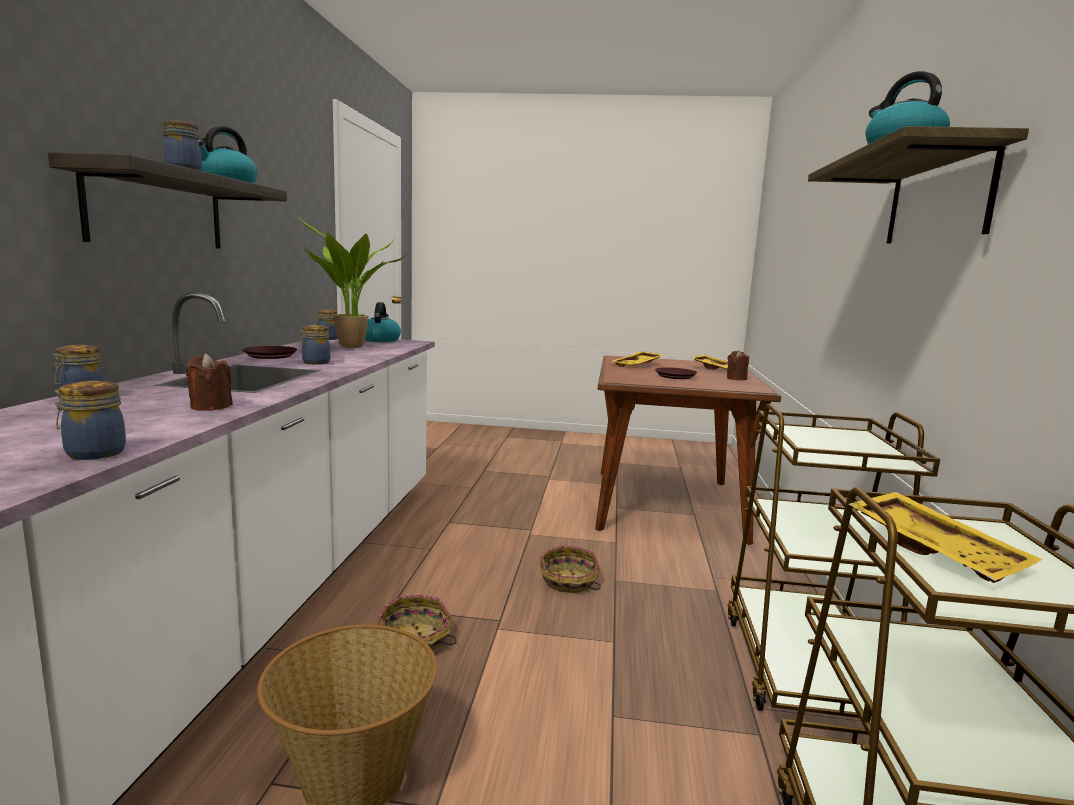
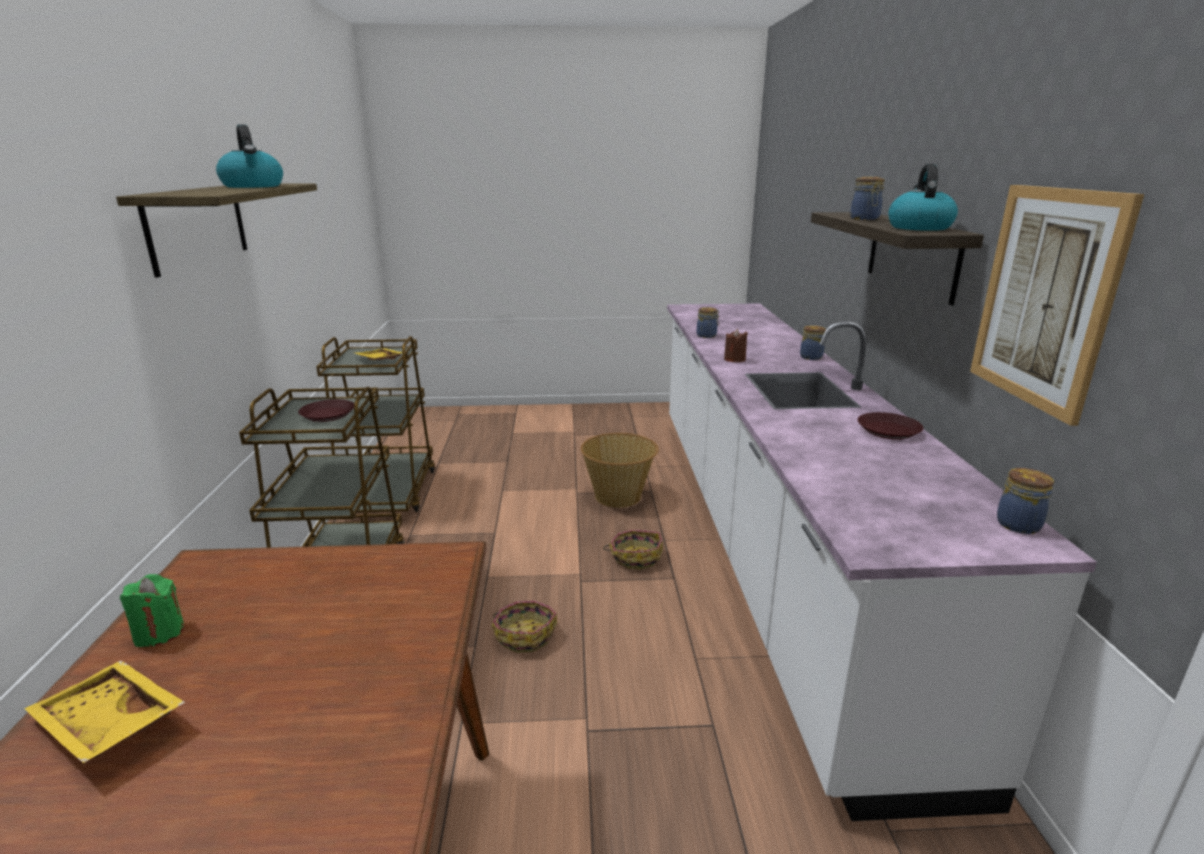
camera: 170 degrees right, 10 degrees up
(273, 227) = (1045, 298): none -> picture
(315, 362) = (812, 423): jar -> none
(349, 347) = (888, 482): potted plant -> none
(380, 340) = (937, 542): kettle -> none
(638, 365) = (348, 707): yellow tray -> none
(675, 376) = (307, 613): brown plate -> brown plate (327, 415)
(736, 378) = (159, 632): brown candle -> green candle

